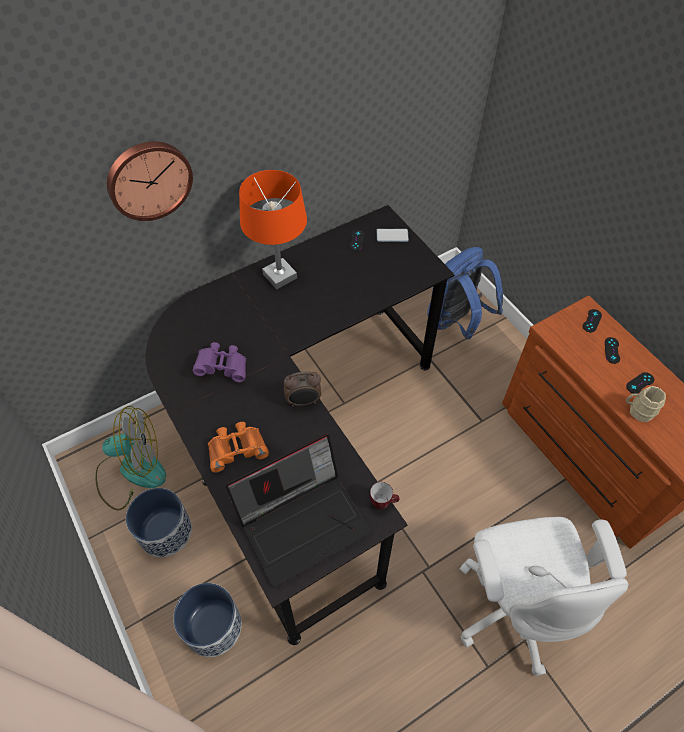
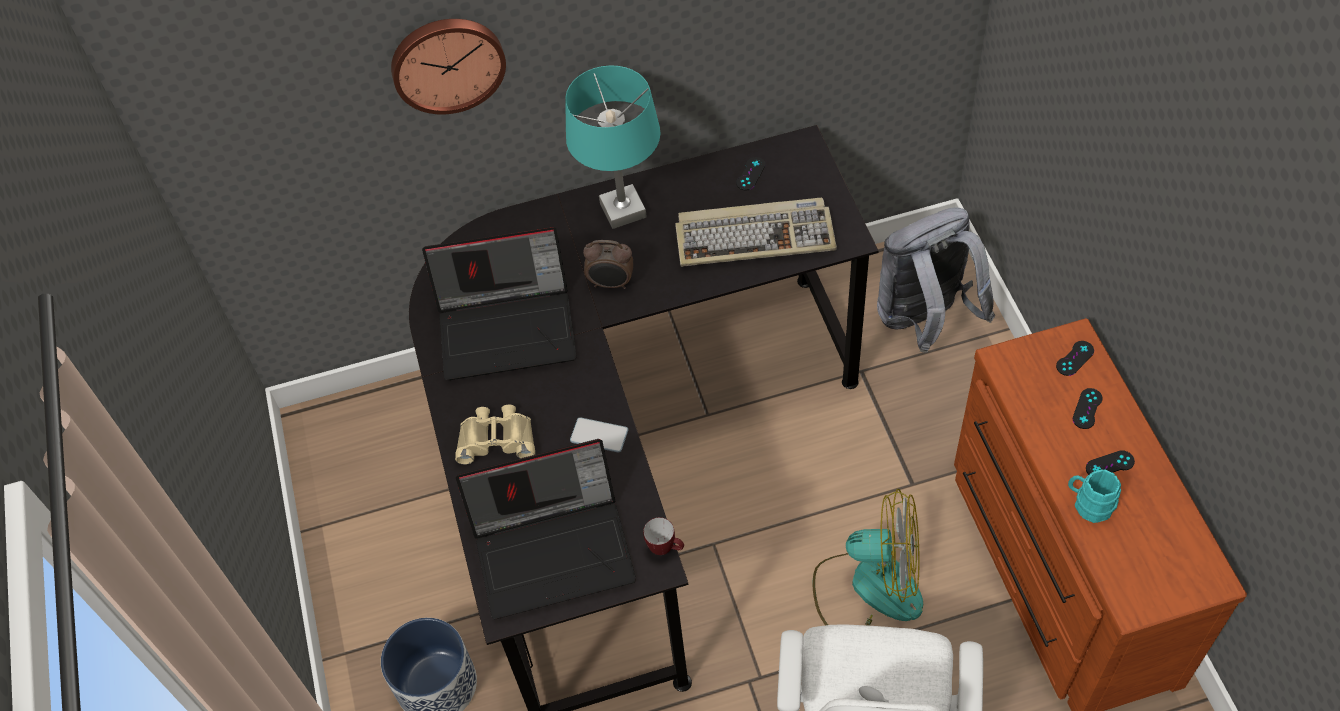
camera: 20 degrees right, 0 degrees up
(131, 471) = (377, 452): fan -> fan (868, 587)
(166, 531) = (405, 545): planter -> none
(223, 367) = (509, 327): purple binoculars -> laptop
(236, 448) = (496, 438): orange binoculars -> beige binoculars
(280, 276) = (623, 210): orange table lamp -> turquoise table lamp
(303, 401) = (602, 394): alarm clock -> alarm clock (611, 283)
(373, 278) = (755, 236): none -> keyboard
(392, 236) = (805, 175): phone -> phone (599, 435)
(456, 321) = (924, 321): blue backpack -> grey backpack
(638, 411) = (1088, 504): beige mug -> turquoise mug

